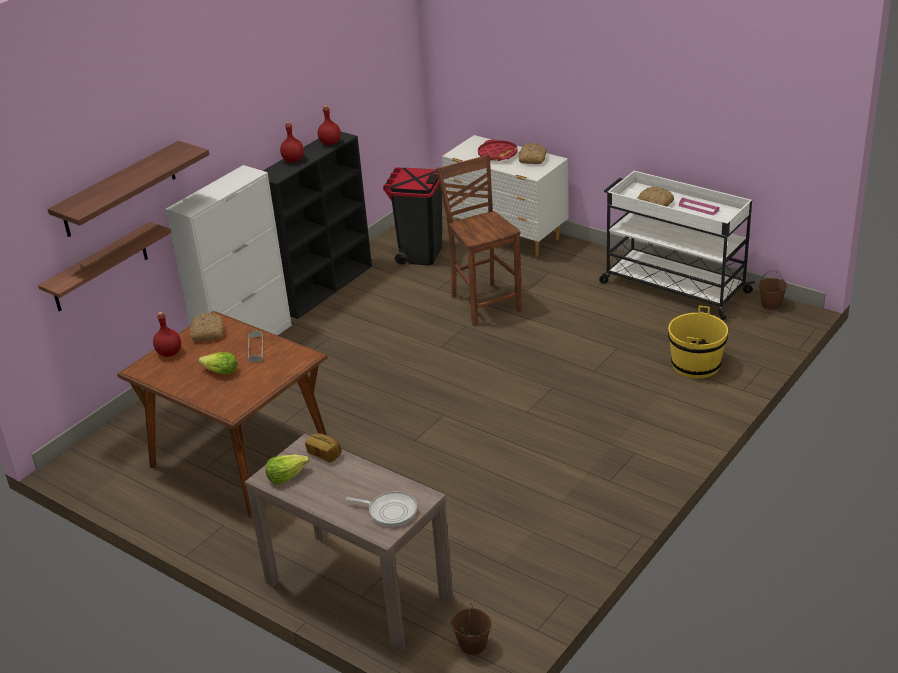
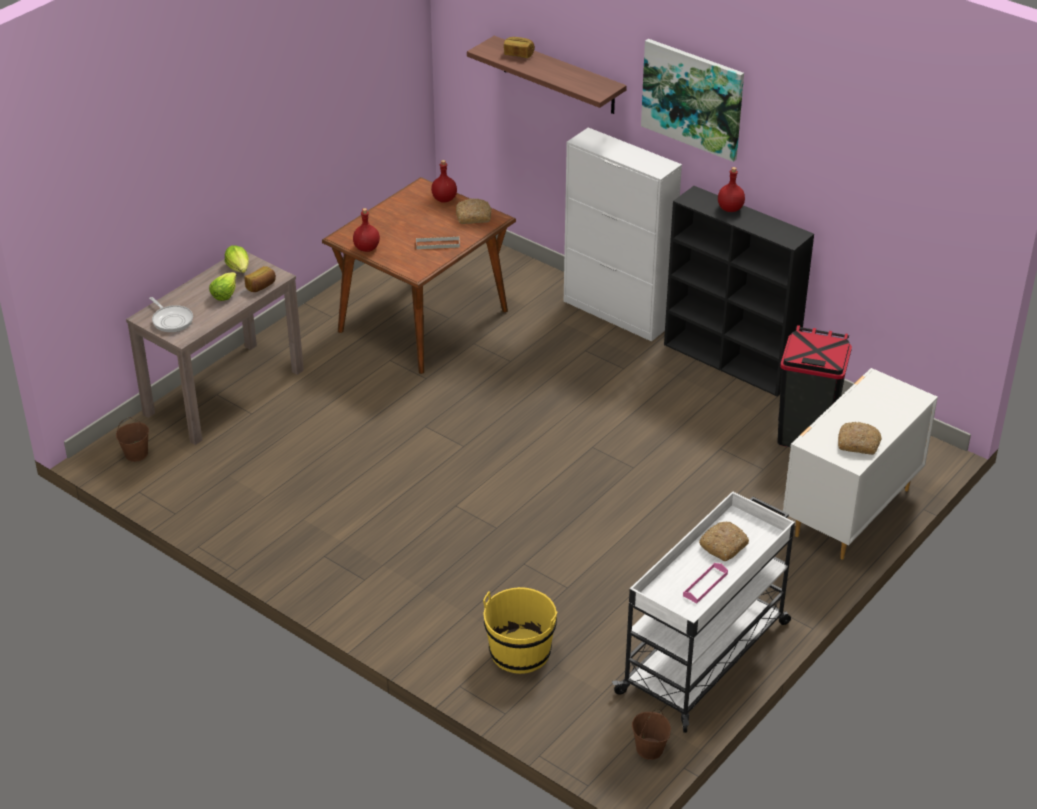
camera: 90 degrees right, 5 degrees up
(96, 192) = (518, 54): none -> bread
(100, 268) = (524, 120): shelf -> none
(220, 372) = (404, 228): lettuce -> lettuce (224, 294)
(229, 102) = (693, 98): none -> picture
(330, 143) = (774, 231): red bottle -> red bottle (367, 248)
(390, 511) = (171, 320): frying pan -> frying pan turned 60 degrees counterclockwise
(484, 303) = (683, 484): brown chair -> none
(497, 154) = (873, 414): red tray -> none

